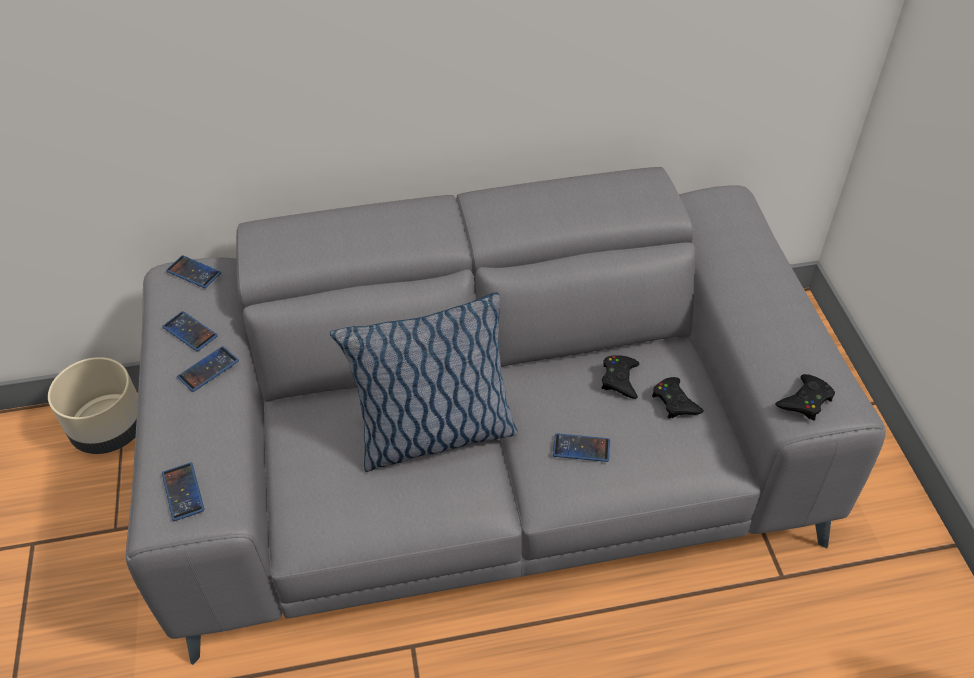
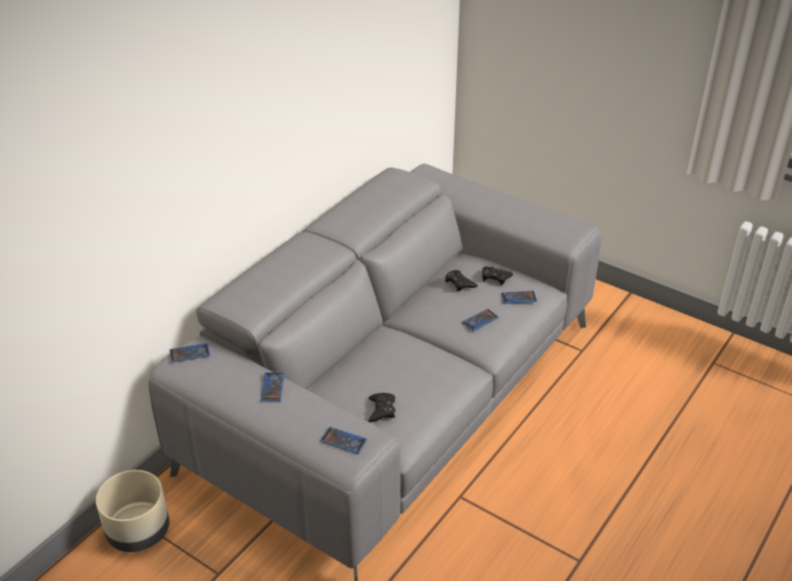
camera: 45 degrees left, 10 degrees down
(190, 332) = (234, 379): phone -> phone (518, 297)
(434, 435) = (405, 359): pillow -> none
(805, 401) = (563, 232): black game controller -> black game controller (381, 410)

